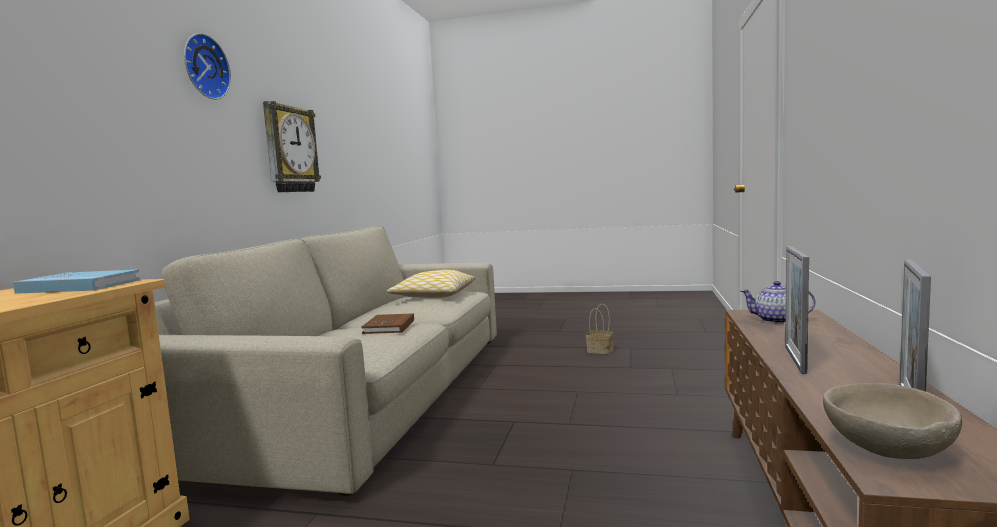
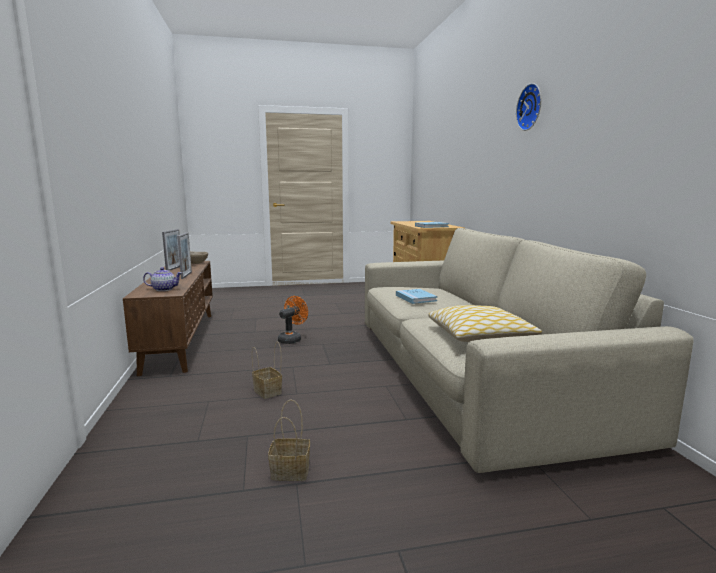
camera: 155 degrees right, 5 degrees up
(290, 149) = (591, 153): wall clock -> none
(389, 326) = (415, 298): brown book -> blue book
(544, 489) = (292, 339): none -> orange fan
(608, 396) = (268, 392): none -> basket

